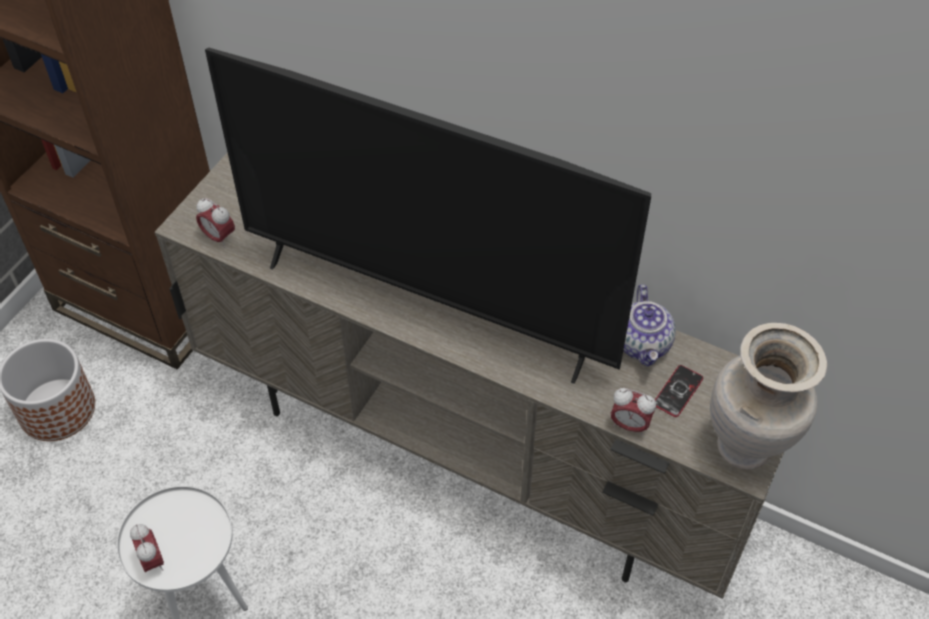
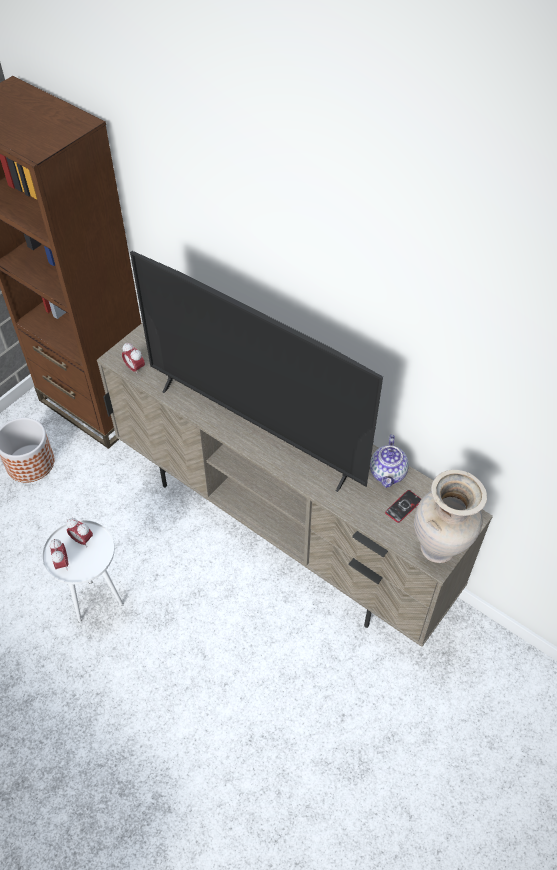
camera: 10 degrees right, 0 degrees up
(629, 425) = (367, 523): alarm clock -> alarm clock (82, 540)

